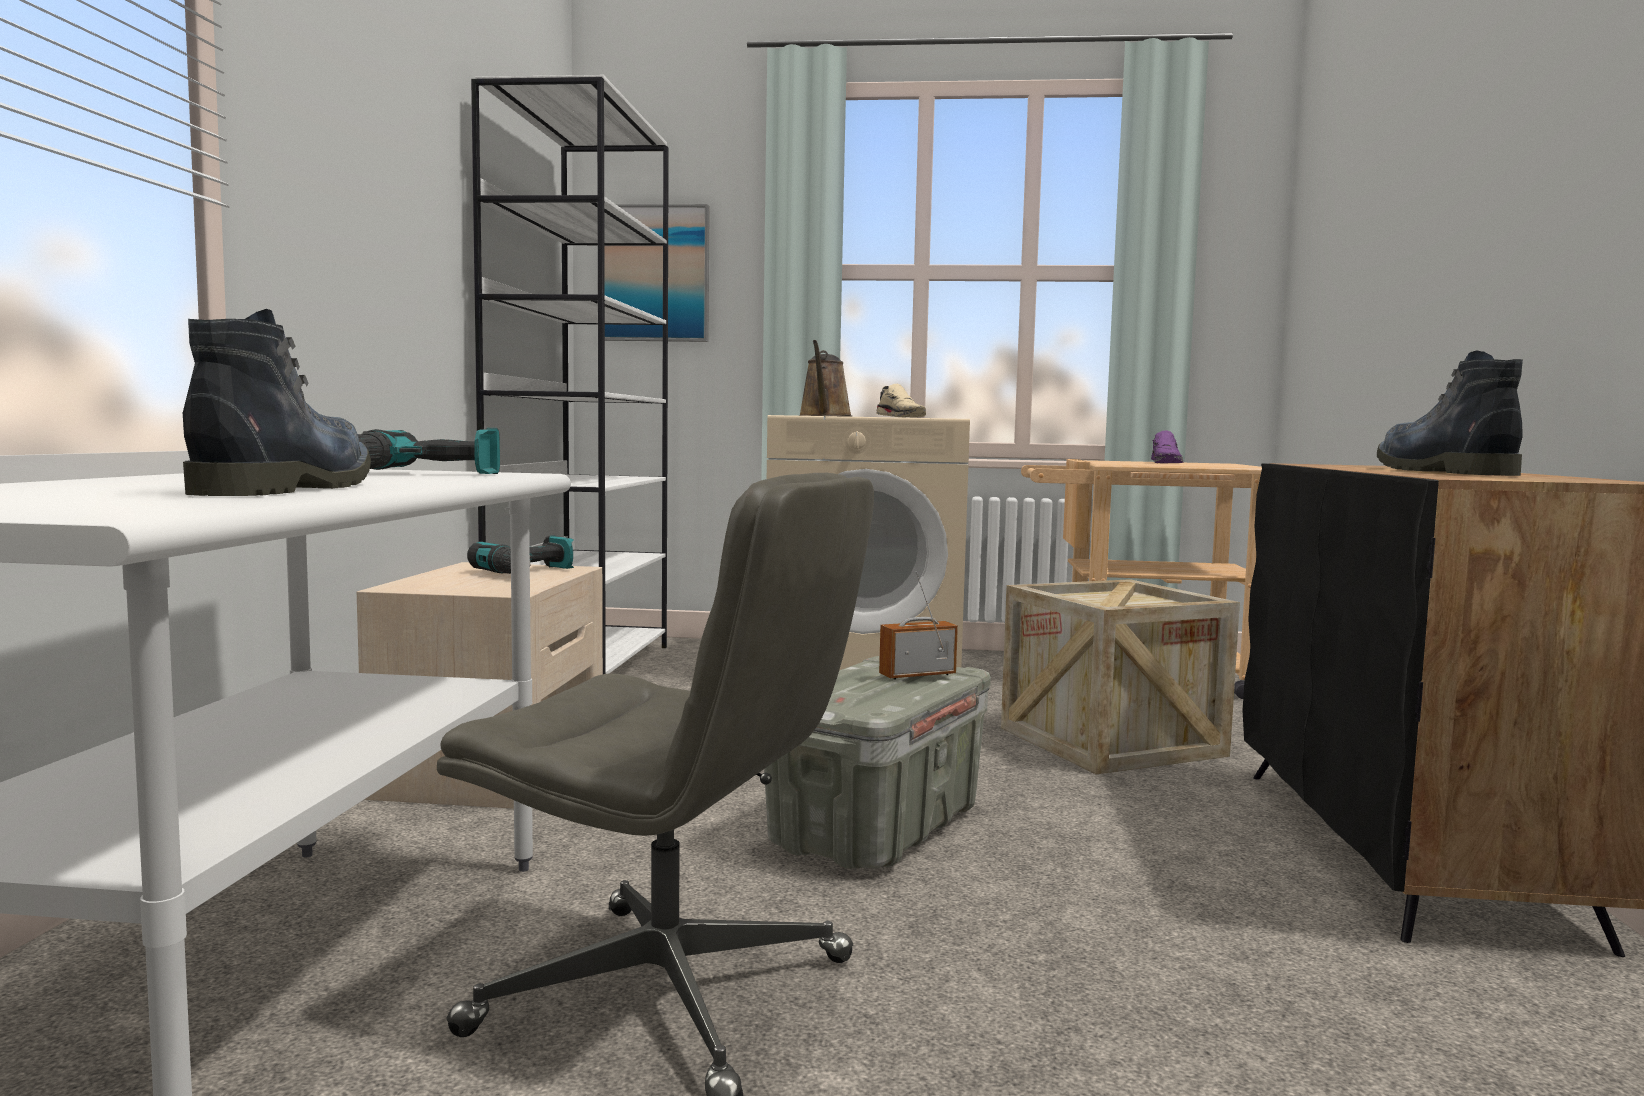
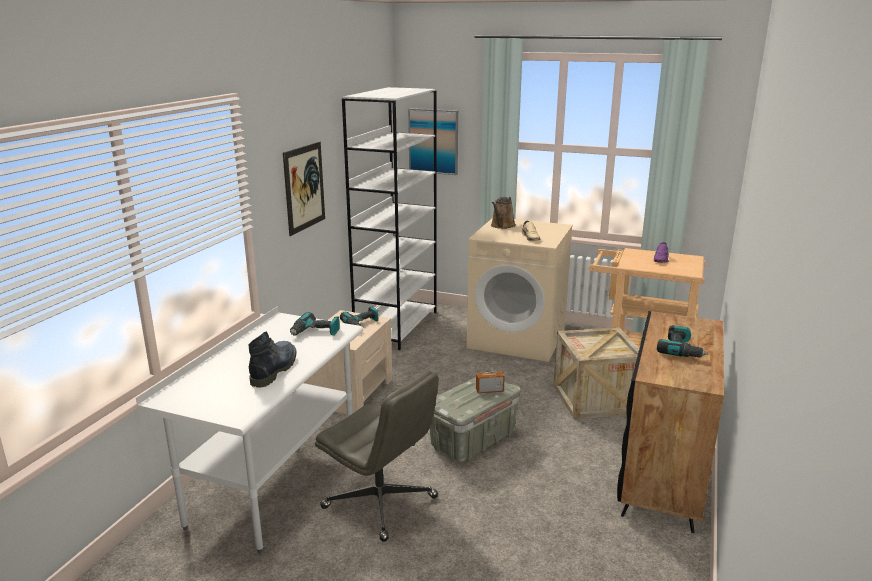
camera: 15 degrees right, 15 degrees up
(377, 223) = (304, 187): none -> picture
(1442, 471) = (681, 350): boot -> power drill

